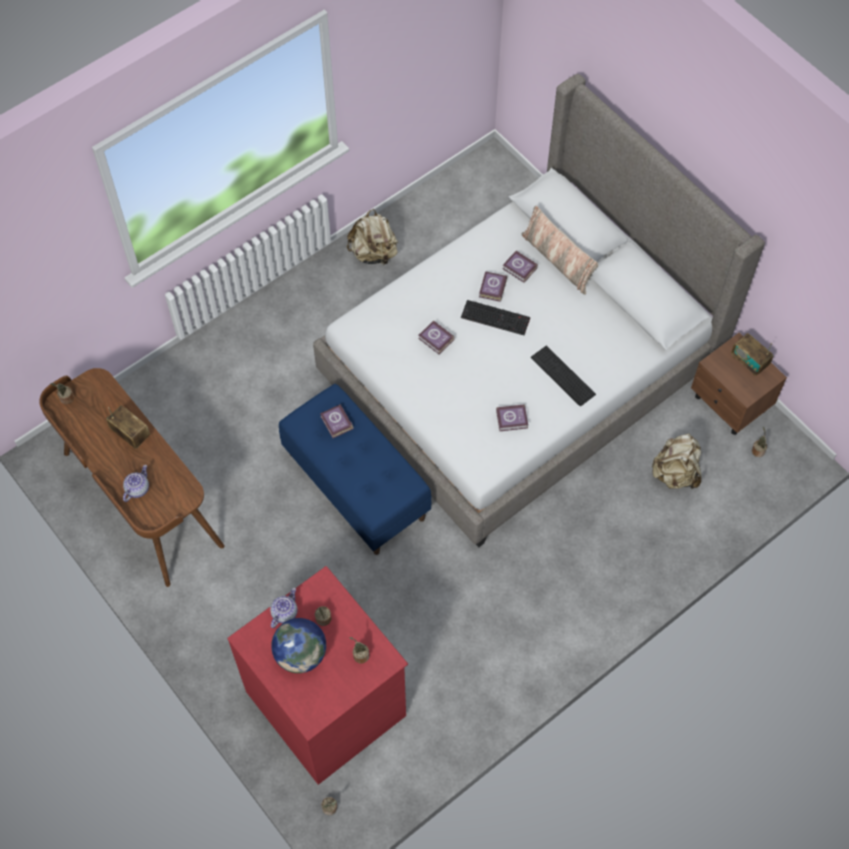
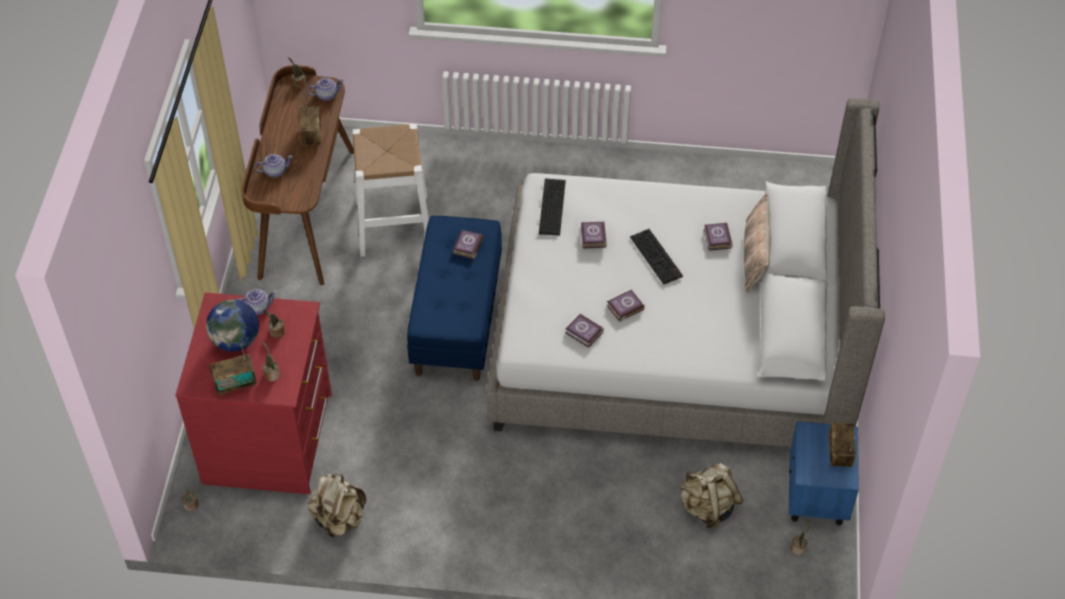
camera: 45 degrees right, 10 degrees down
(101, 389) = (327, 95): none -> teapot
(222, 451) = (394, 225): none -> white stool
(342, 688) = (235, 383): none -> radio
(374, 253) = (657, 178): beige backpack -> beige backpack (338, 519)
(492, 288) = (678, 236): book -> book (624, 307)
(563, 376) = (659, 334): keyboard -> keyboard (552, 207)
(730, 404) = (816, 496): brown nightstand -> blue nightstand

